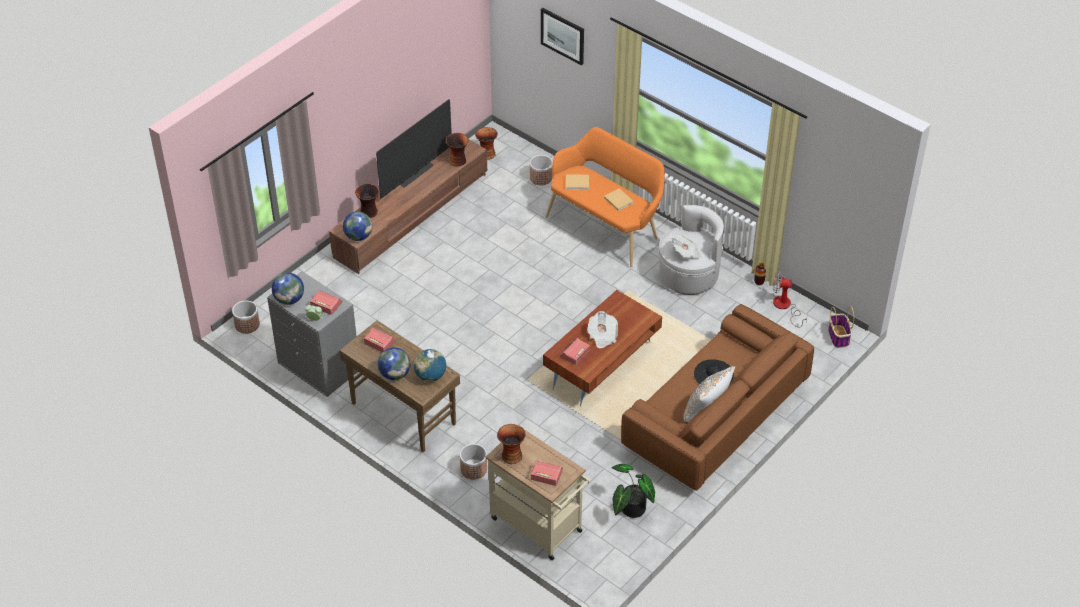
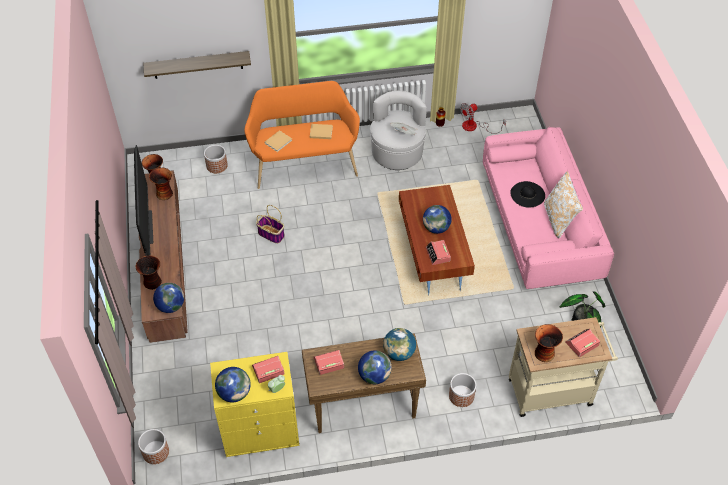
camera: 50 degrees left, 5 degrees up
(318, 370) = (260, 433): grey cabinet -> yellow cabinet
(561, 71) = (198, 65): none -> shelf
(563, 35) = (193, 30): picture -> none
(602, 336) = (436, 228): newspaper -> globe
(714, 418) = (538, 226): brown sofa -> pink sofa
(839, 337) = (525, 120): basket -> basket (271, 234)

